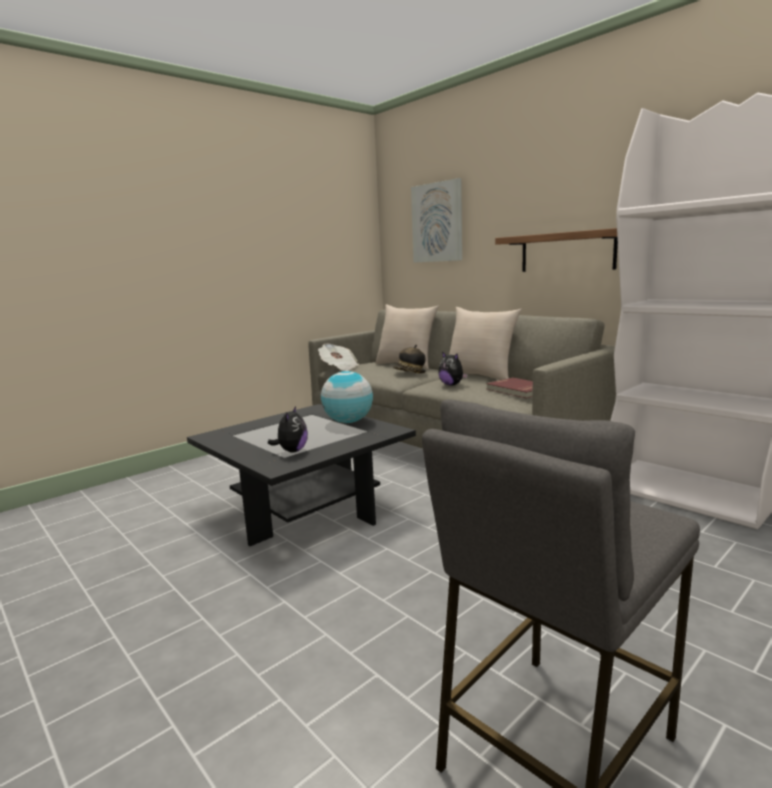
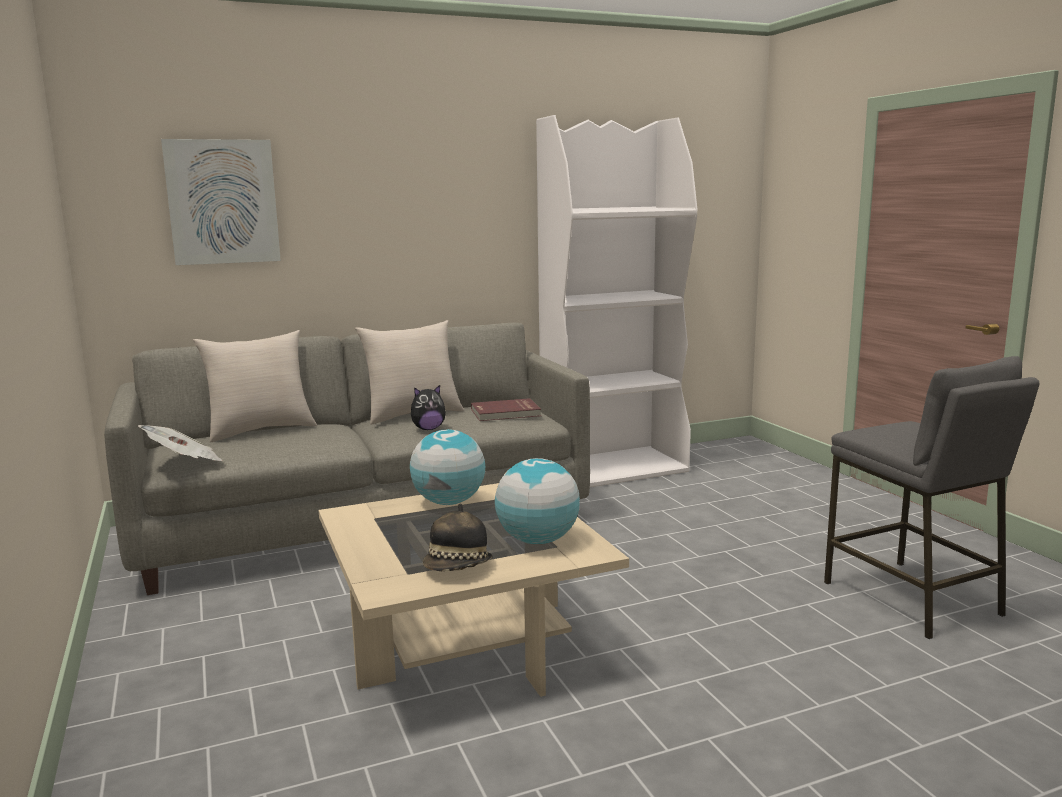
camera: 70 degrees left, 0 degrees up
(292, 451) = (537, 541): plush toy -> globe
(306, 508) = (465, 643): black coffee table -> beige coffee table
(409, 373) = (322, 435): hat -> hat (458, 568)
(567, 252) = (443, 250): shelf -> none

